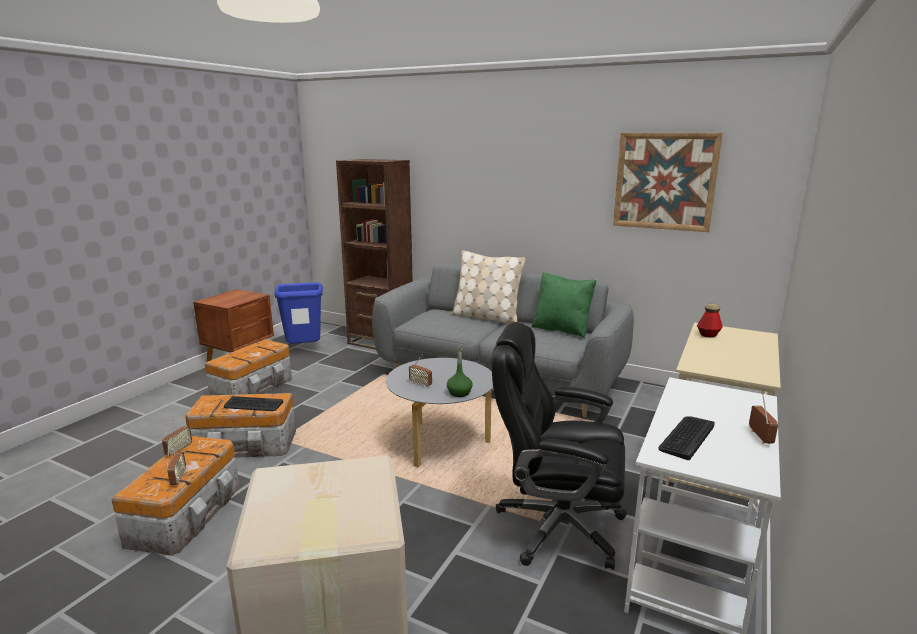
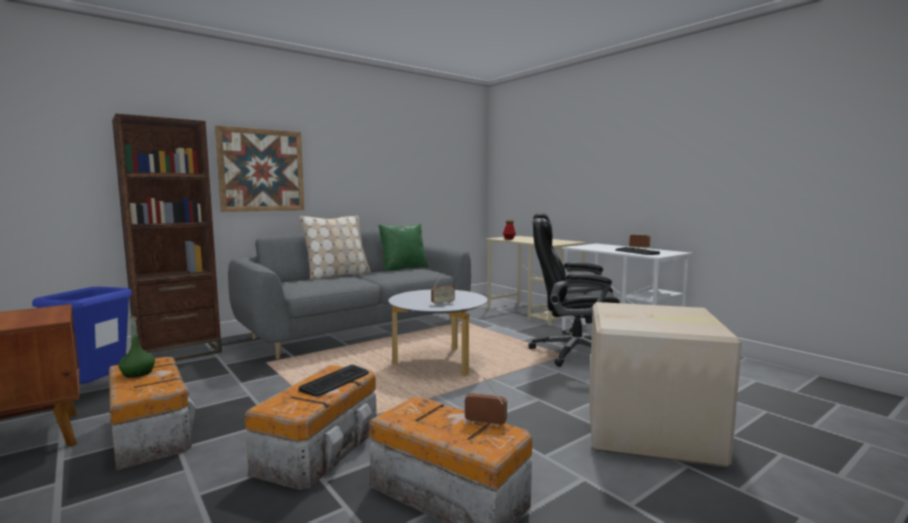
camera: 65 degrees left, 10 degrees down
(179, 450) = (411, 423): radio -> none
(459, 393) = (473, 298): green bottle -> green bottle (137, 373)
(557, 526) = (572, 353): black office chair -> black office chair turned 60 degrees clockwise
(664, 181) = (425, 155): picture -> picture (261, 170)

